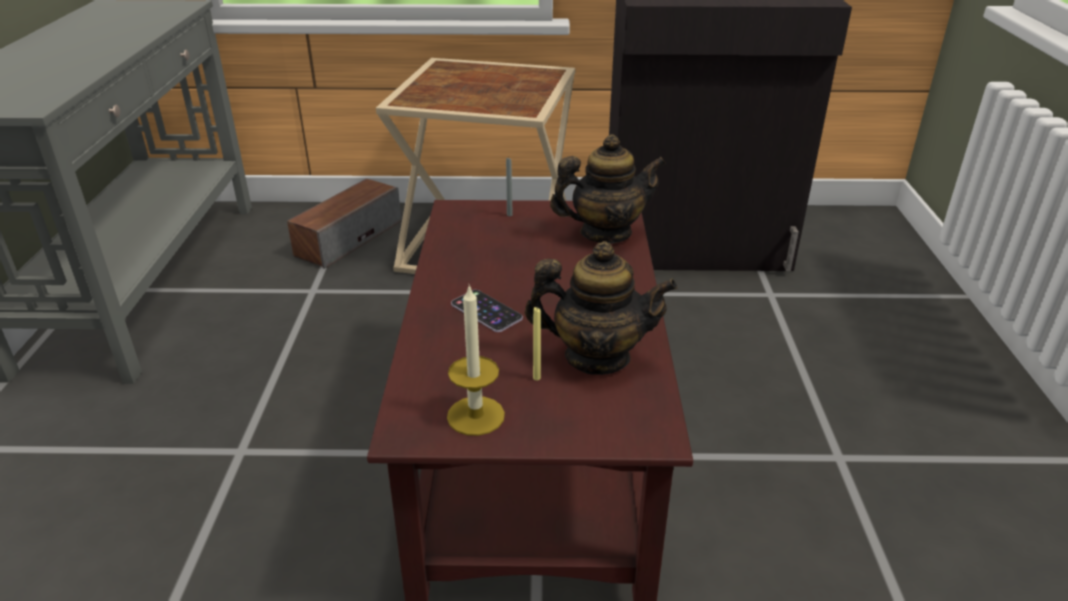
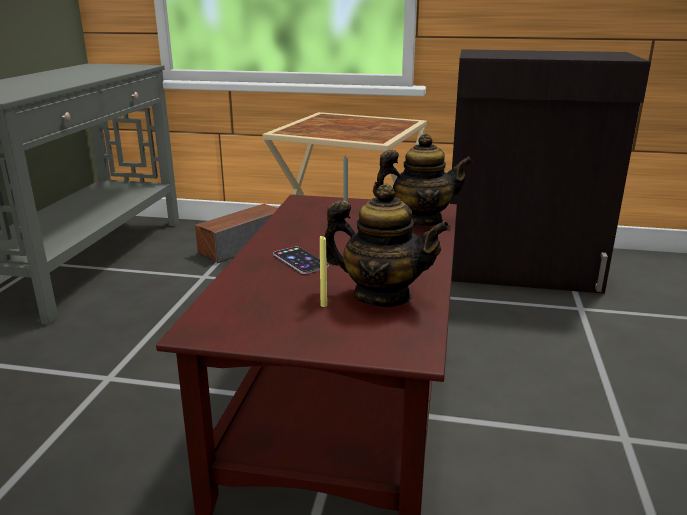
camera: 10 degrees right, 10 degrees down
(475, 416) = (260, 325): candle -> none

